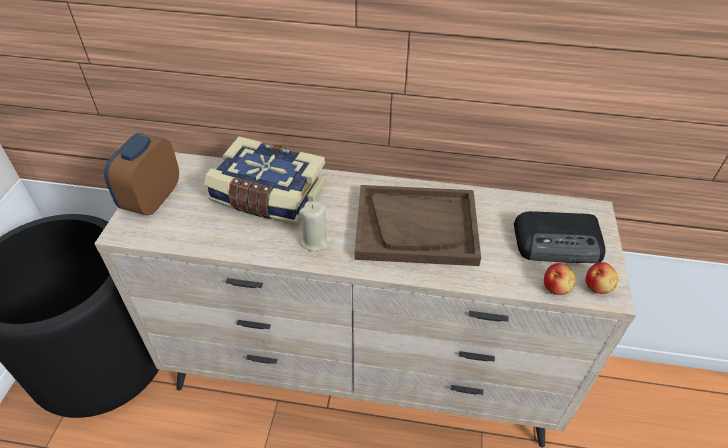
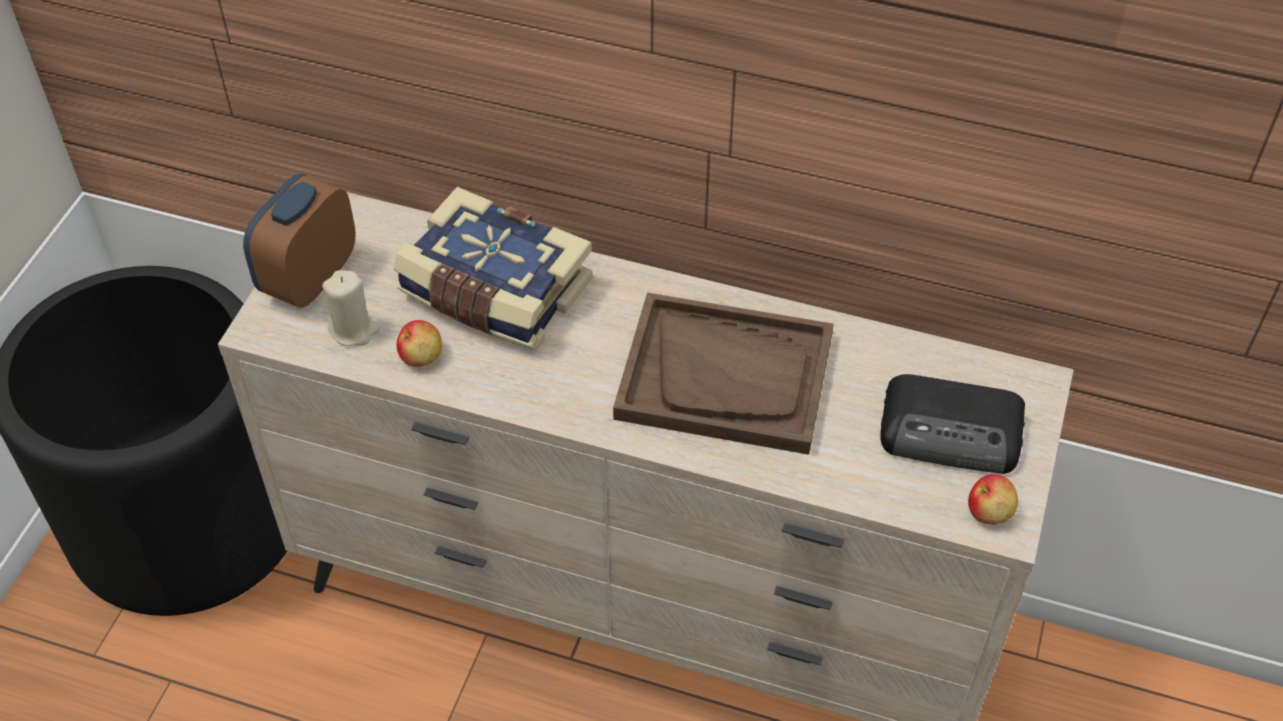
camera: 10 degrees right, 5 degrees up
(315, 241) = (558, 381): beige candle -> beige candle (353, 330)
(556, 287) = (921, 504): apple -> apple (421, 355)

